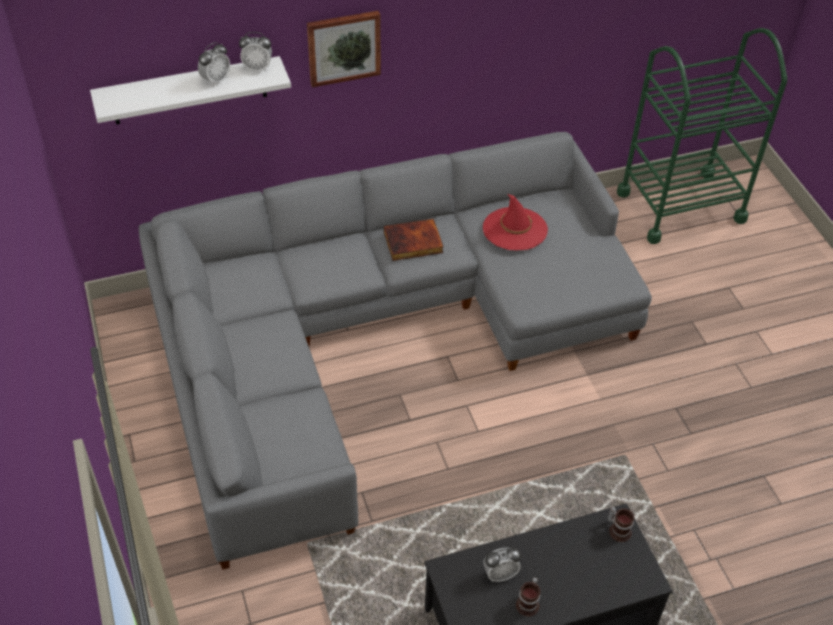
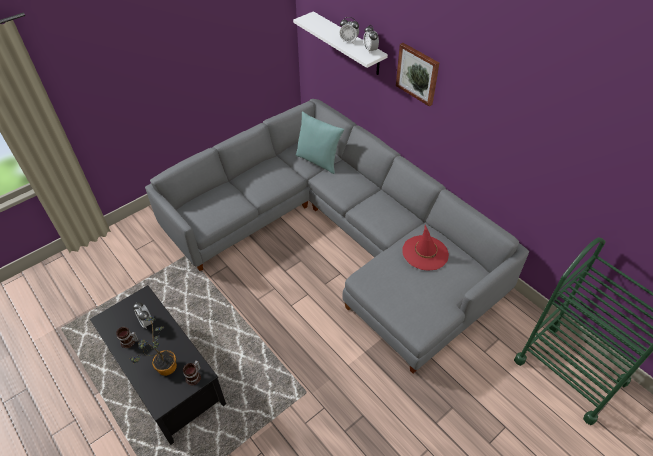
camera: 70 degrees right, 0 degrees up
(267, 277) = (318, 161): none -> turquoise pillow
(413, 243) = (381, 209): book -> none
(592, 565) = (164, 368): none -> potted plant

